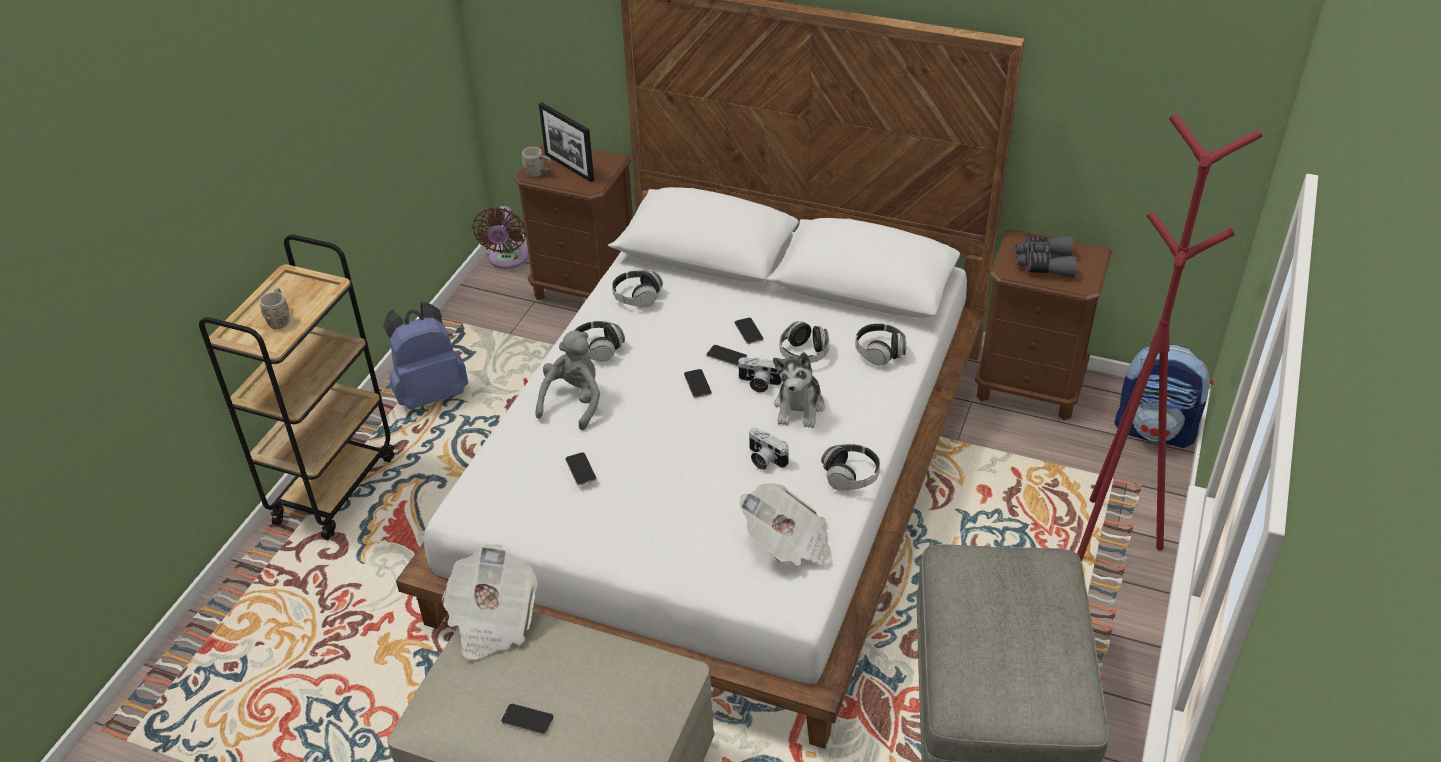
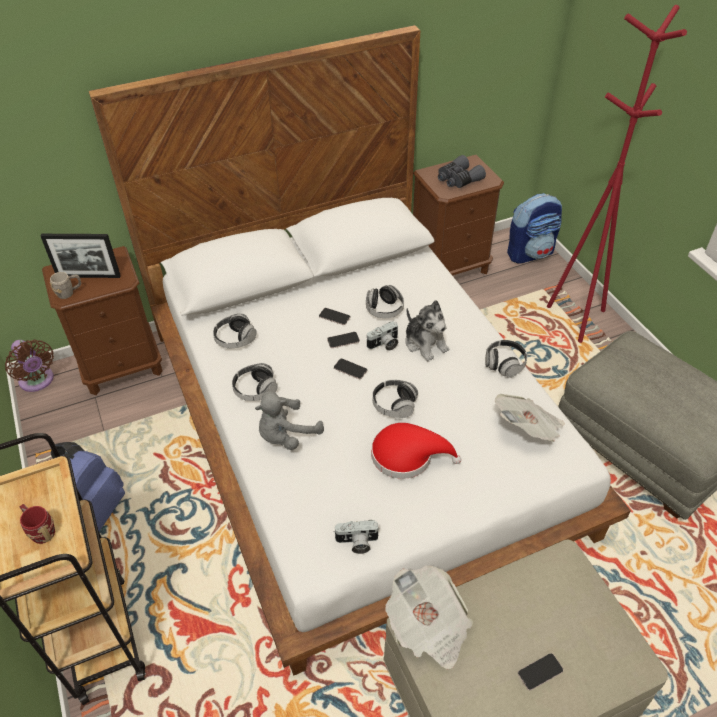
camera: 45 degrees left, 5 degrees up
(280, 319) = (40, 530): grey mug -> red mug
(574, 401) = (286, 435): grey plush toy -> grey plush toy turned 105 degrees counterclockwise
(581, 469) = (356, 476): phone -> none
(646, 485) = (407, 455): none -> red hat
(764, 459) = (449, 388): camera -> camera (357, 543)
(879, 352) = (422, 282): headphones -> headphones (394, 405)

